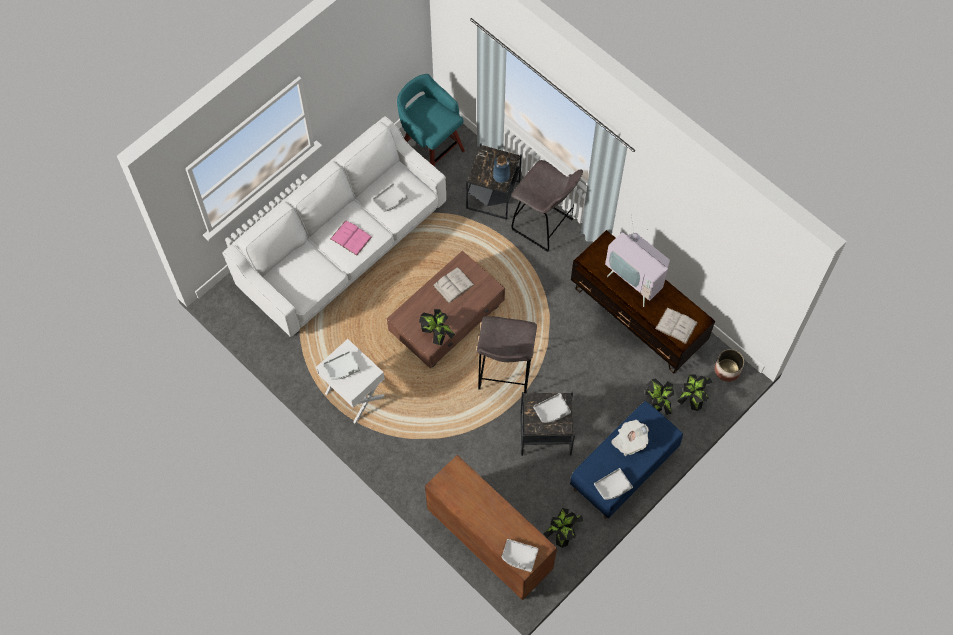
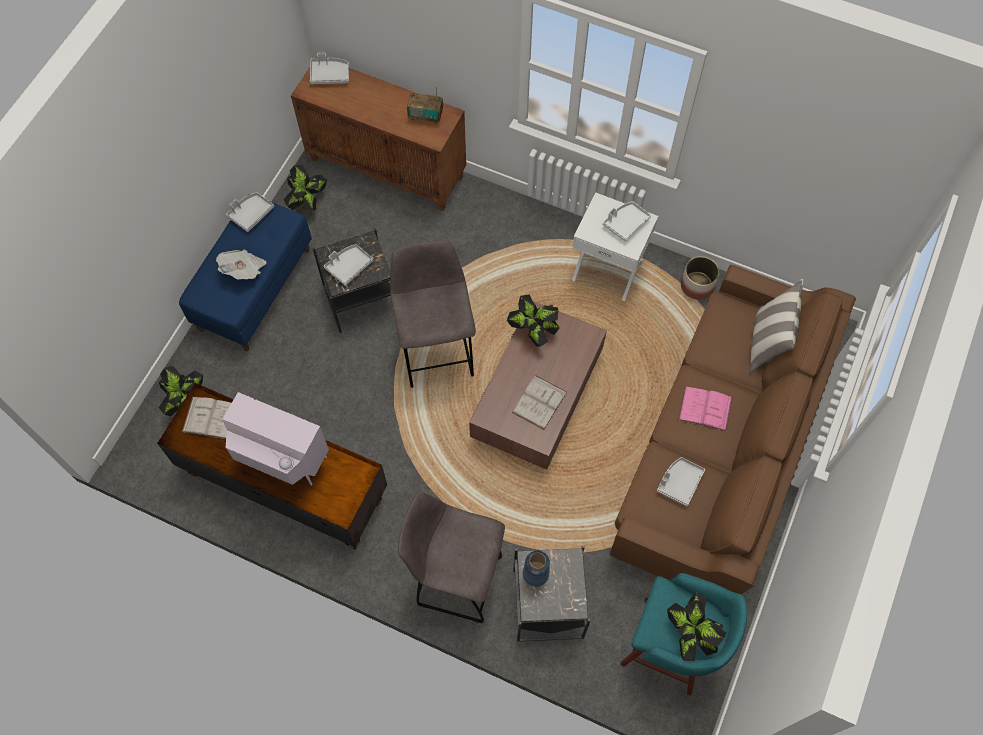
camera: 160 degrees right, 0 degrees up
(287, 265) = (767, 342): none -> pillow
(343, 247) = (717, 449): white sofa -> brown sofa
(456, 490) = (425, 116): none -> radio
(658, 403) = (230, 379): potted plant -> potted plant (690, 634)
(727, 370) = (146, 453): planter -> planter (696, 285)

